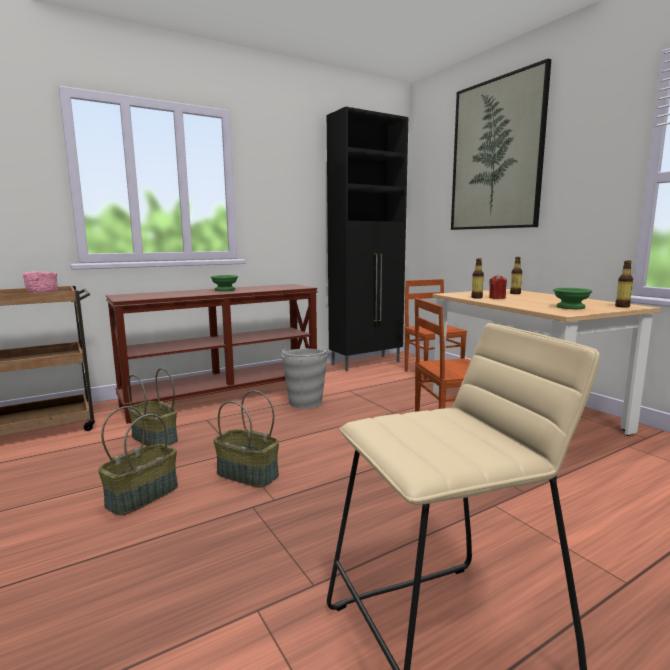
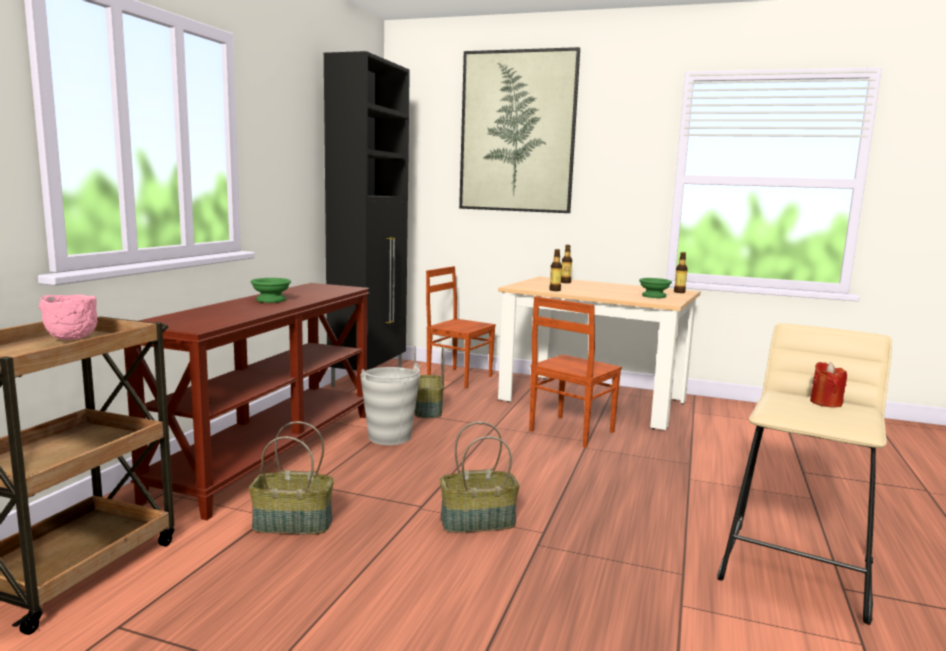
camera: 40 degrees left, 0 degrees up
(142, 495) = (416, 578): basket -> basket (427, 409)
(497, 298) = (571, 289): red candle -> red candle (825, 403)

